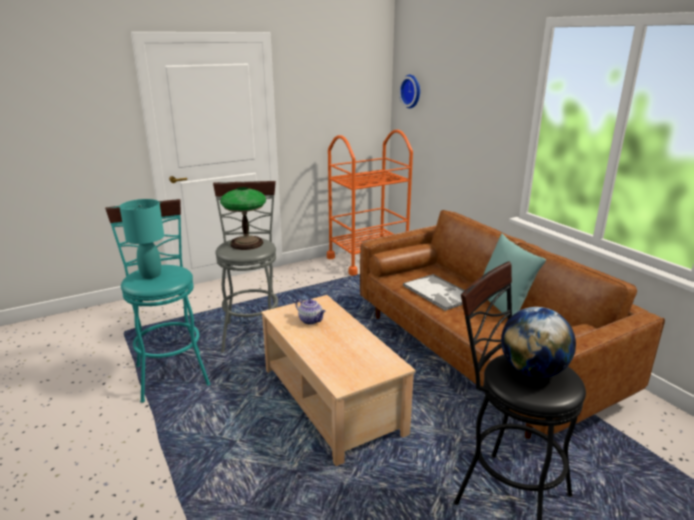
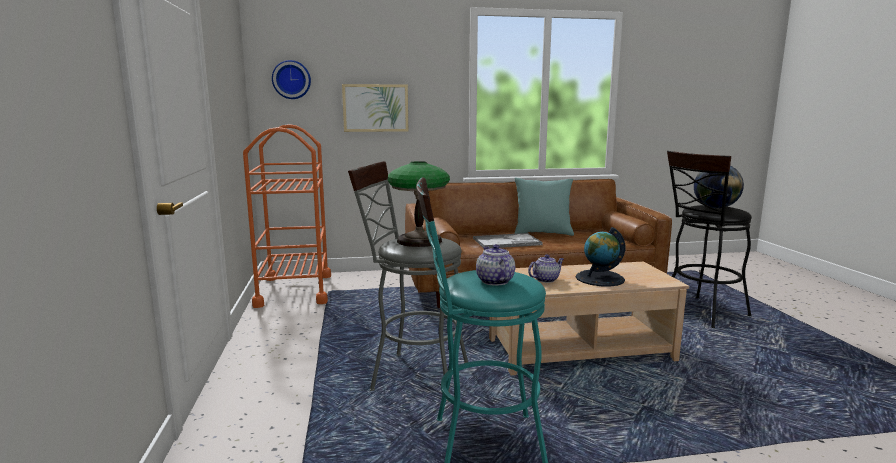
camera: 70 degrees left, 10 degrees down
(151, 275) = (494, 281): turquoise table lamp -> teapot
(329, 345) = (600, 278): none -> globe
(457, 125) = (375, 108): none -> picture

